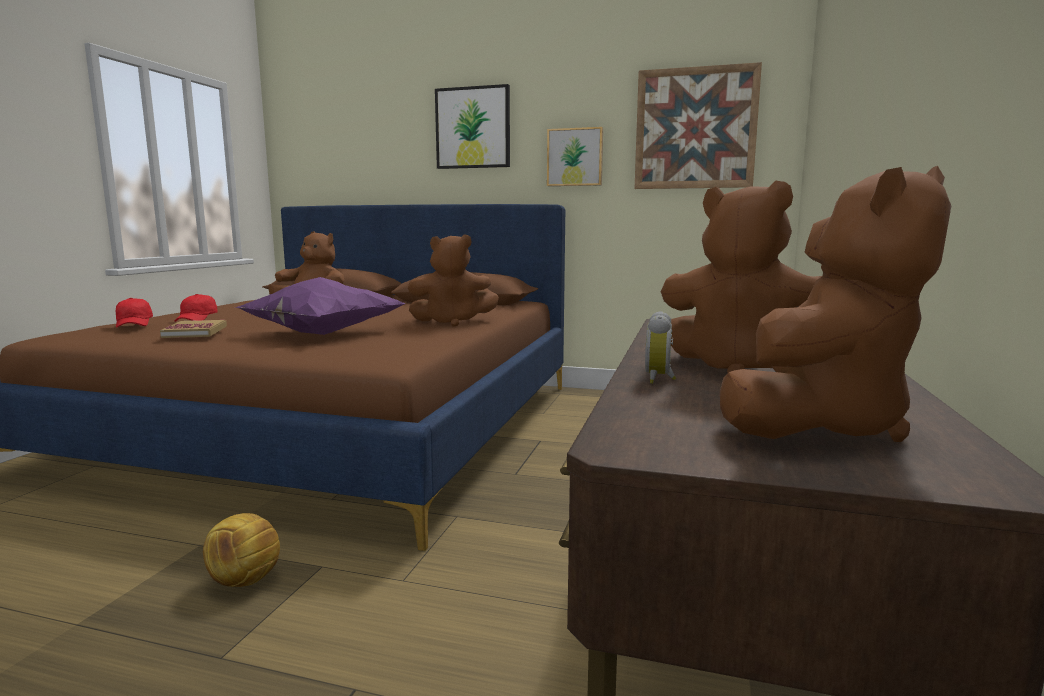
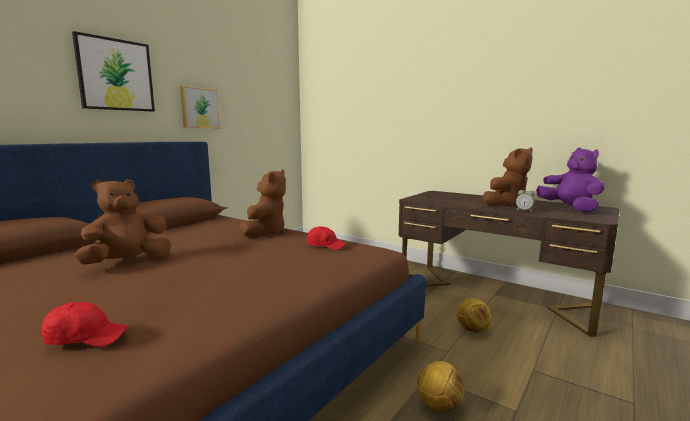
camera: 70 degrees left, 0 degrees up
(195, 332) = (204, 301): book -> none
(197, 319) = (113, 303): red cap -> red cap (326, 246)
(322, 334) = (267, 262): purple pillow -> none
(502, 604) = (472, 330): none -> football
(695, 129) = (260, 97): picture -> none
(818, 424) = (570, 209): brown plush toy -> purple plush toy

